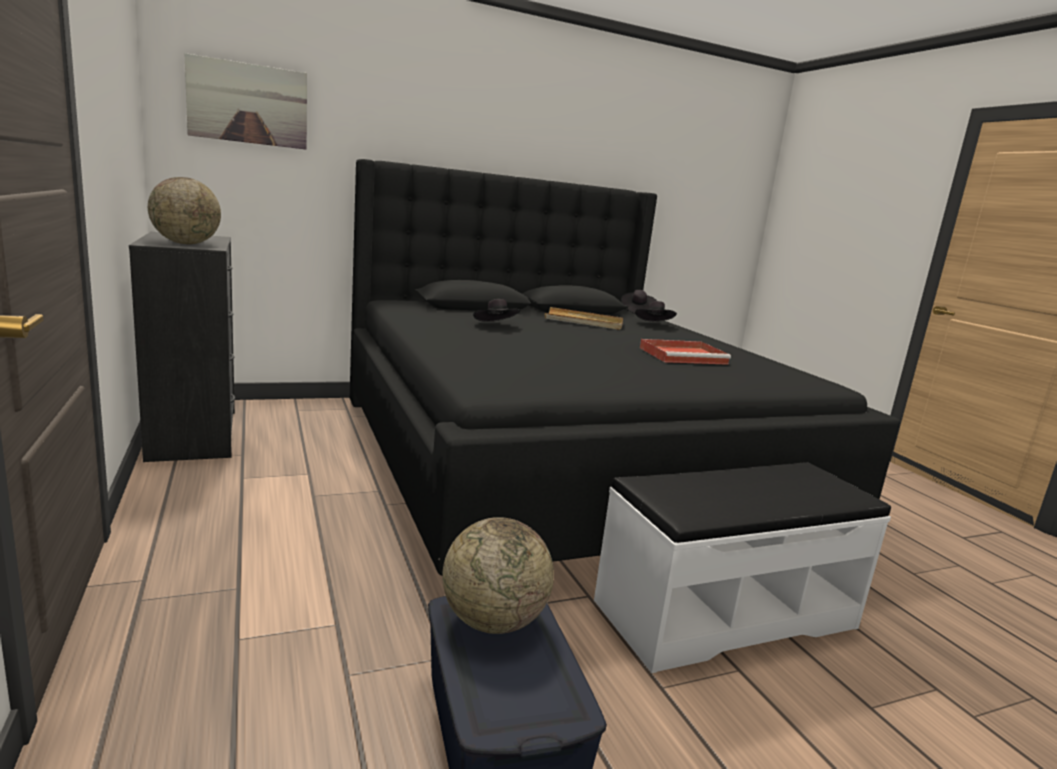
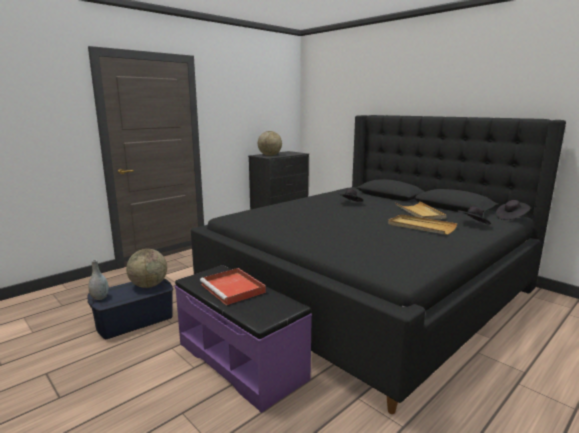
camera: 70 degrees right, 0 degrees up
(248, 103) = (328, 95): picture -> none
(525, 719) = (100, 298): none -> grey vase
(650, 336) = (421, 227): none -> beige tray
(684, 356) = (381, 237): red tray -> red tray (233, 288)
(724, 613) = (241, 360): white bench -> purple bench

